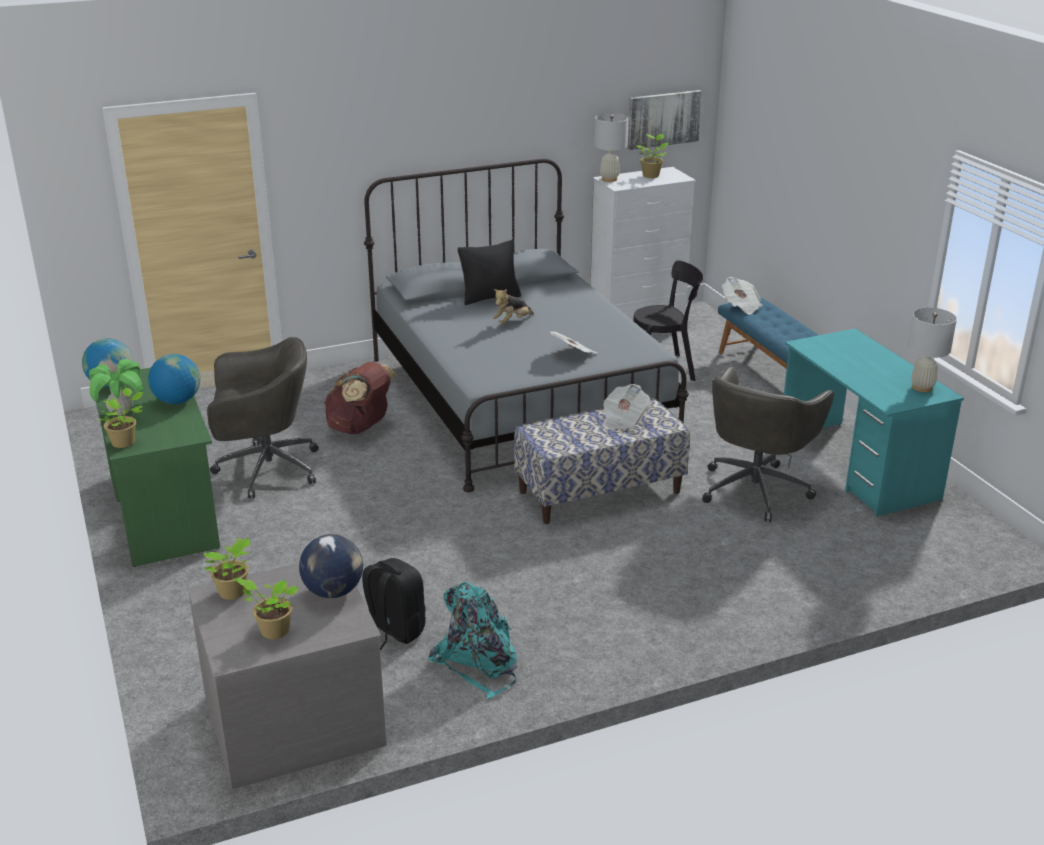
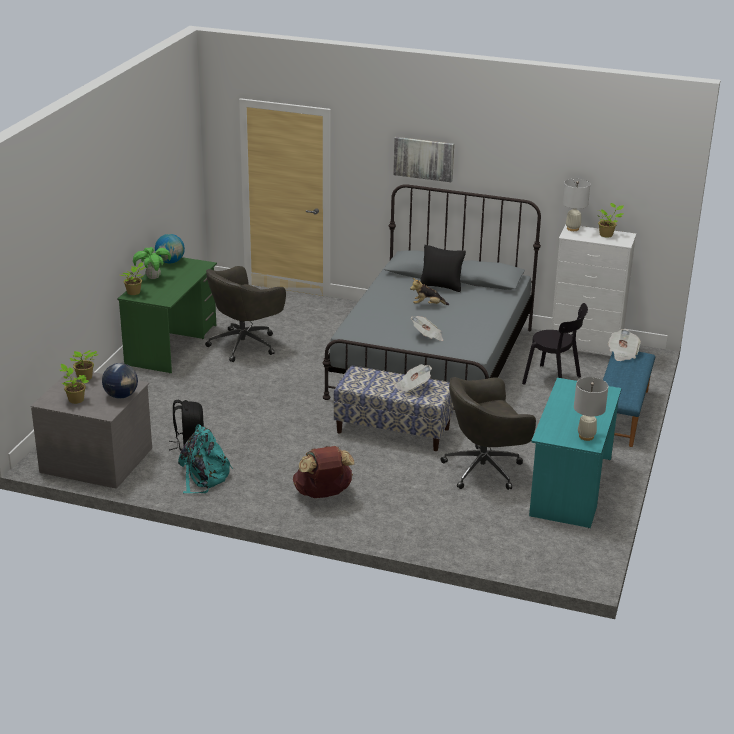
camera: 40 degrees right, 0 degrees up
(177, 401) = (185, 281): globe -> none
(265, 469) = (245, 344): grey office chair -> grey office chair turned 105 degrees clockwise
(360, 428) = (323, 343): brown backpack -> brown backpack (323, 494)
(663, 119) = (634, 195): picture -> picture (424, 159)

